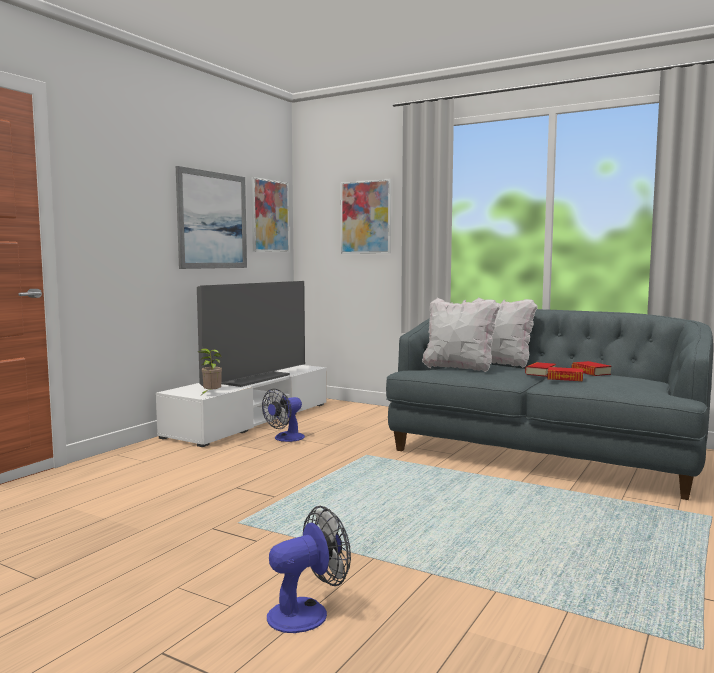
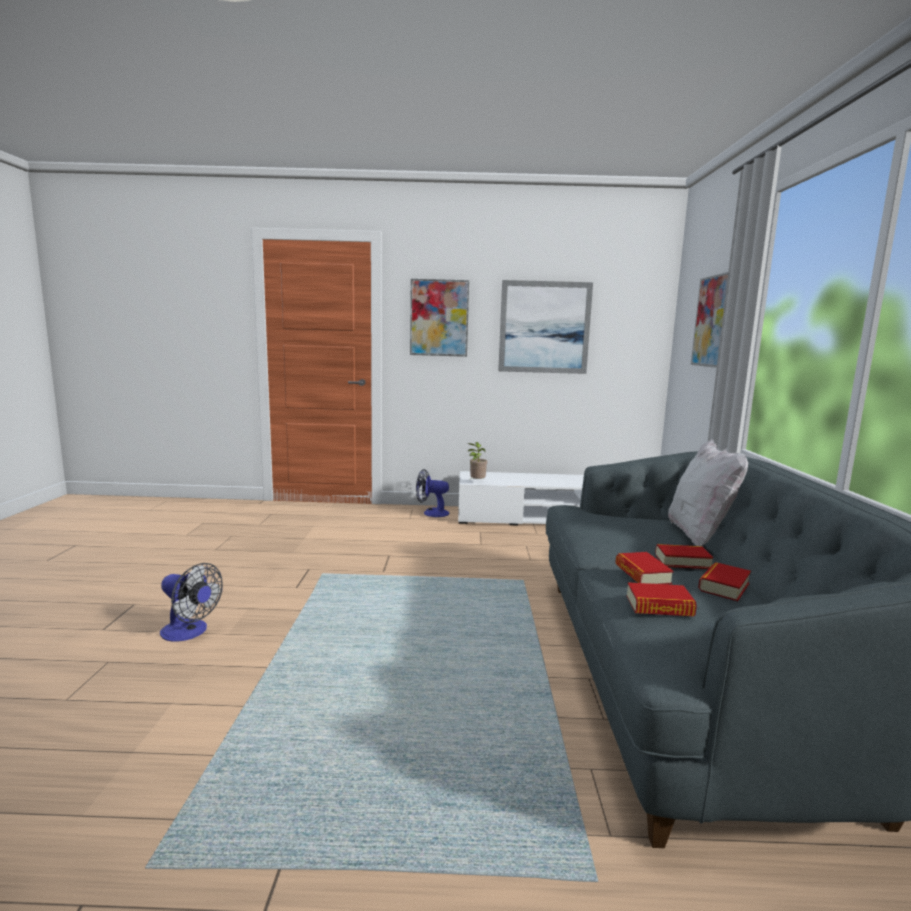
camera: 60 degrees right, 5 degrees up
(253, 378) = (551, 480): television -> none
(269, 216) = (631, 320): picture -> picture (439, 318)
(285, 438) = (519, 541): fan -> fan (431, 513)
(459, 368) = (613, 521): white pillow -> none
(614, 383) = (659, 606): none -> book

